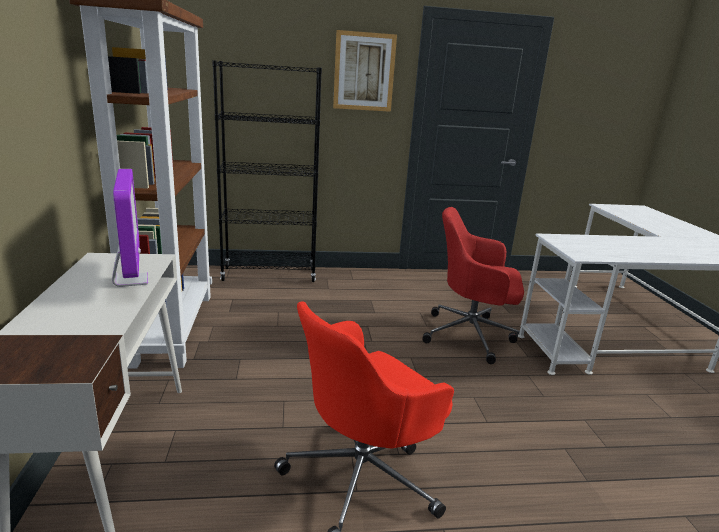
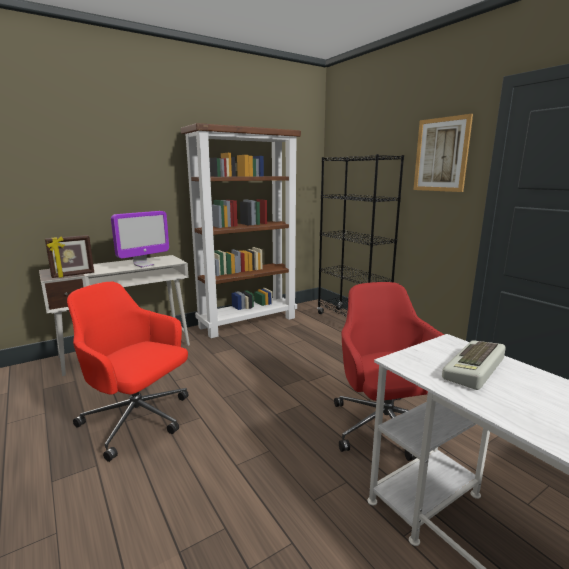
camera: 65 degrees right, 5 degrees down
(98, 345) = (73, 275): none -> picture frame
(597, 245) = (476, 370): none -> keyboard

